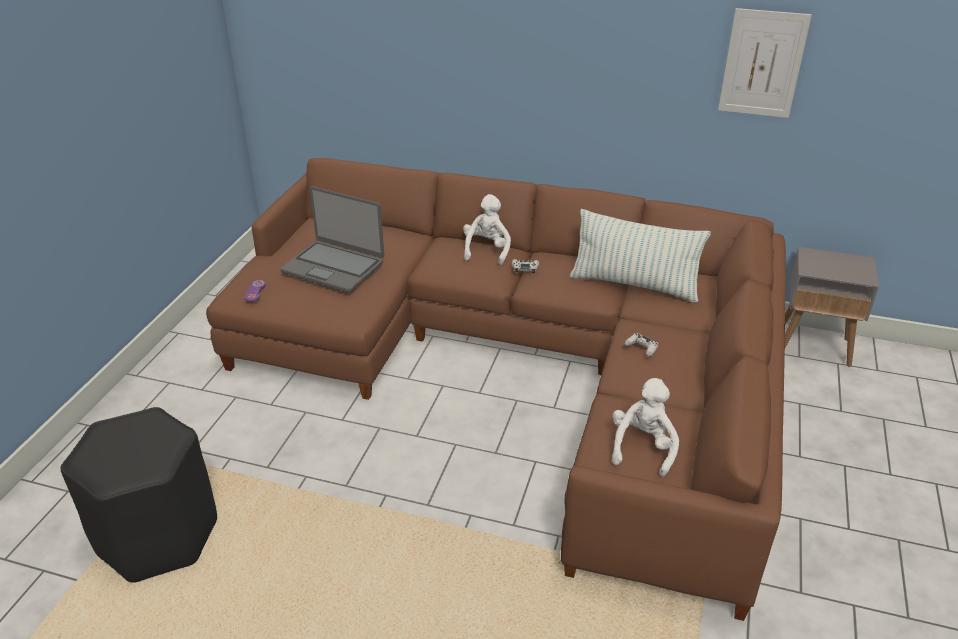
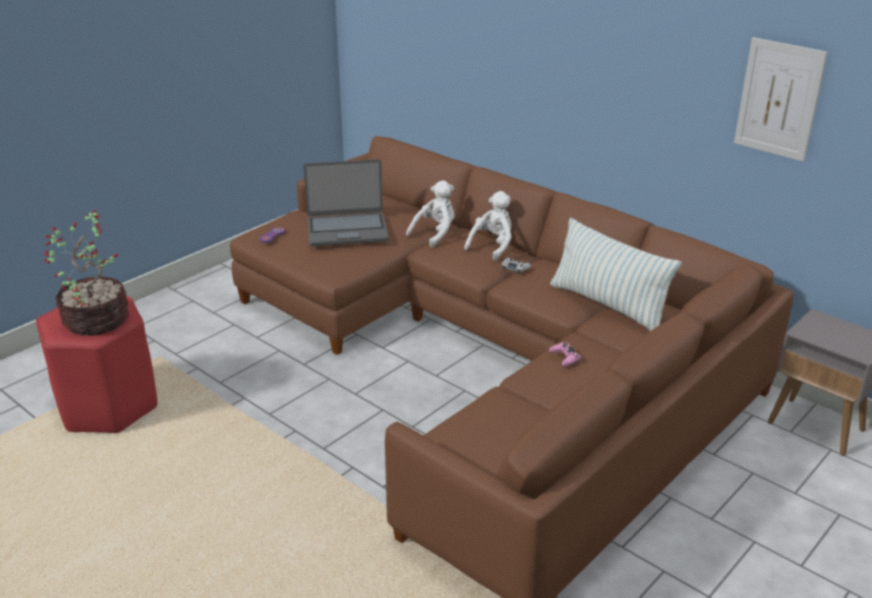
camera: 25 degrees right, 5 degrees down
(143, 447) = (97, 320): none -> potted plant
(158, 536) = (108, 406): black stool -> red stool
(334, 267) = (347, 230): laptop -> laptop turned 60 degrees counterclockwise
(641, 348) = (565, 358): white game controller -> pink game controller
(642, 447) = (492, 435): white plush toy -> white plush toy (435, 234)

